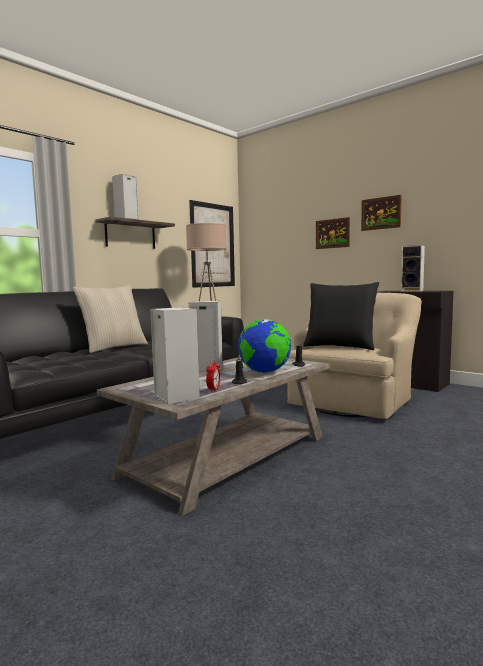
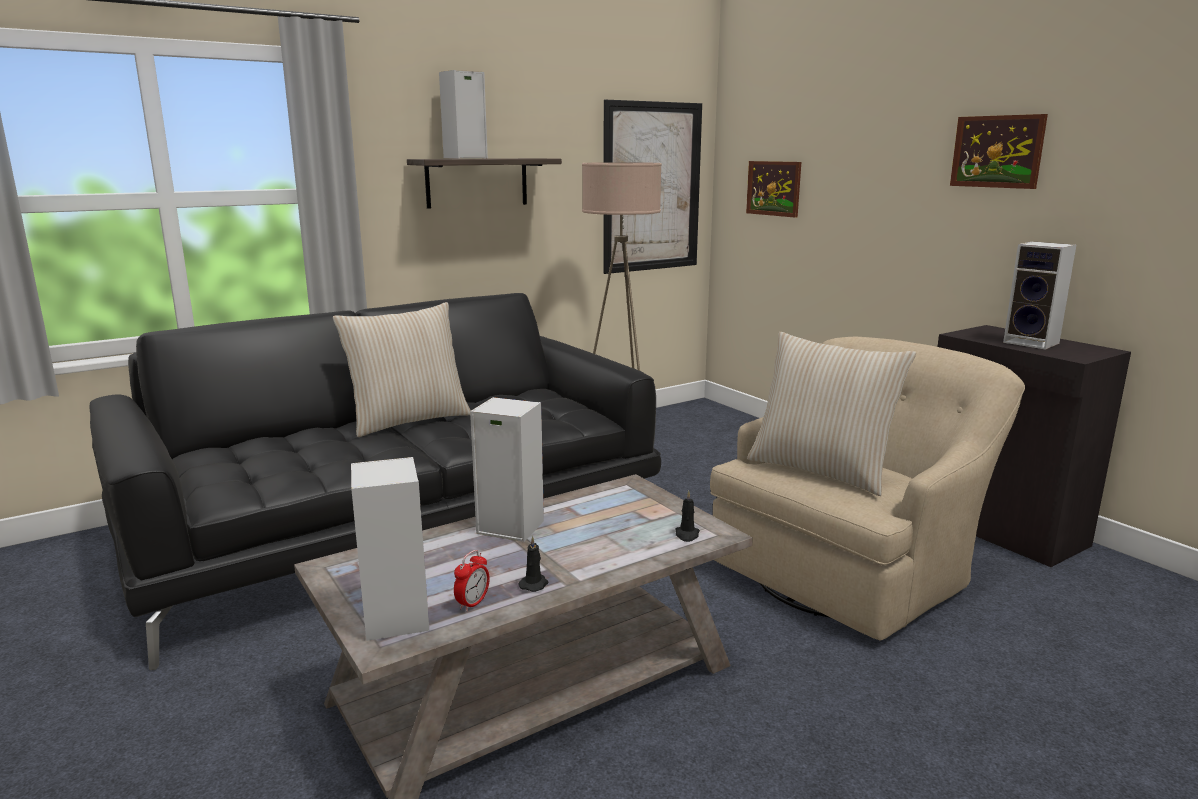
camera: 15 degrees right, 10 degrees up
(265, 372) = (604, 553): globe -> none
(332, 233) = (891, 183): picture -> picture (773, 188)
(340, 346) = (821, 470): black pillow -> beige pillow

